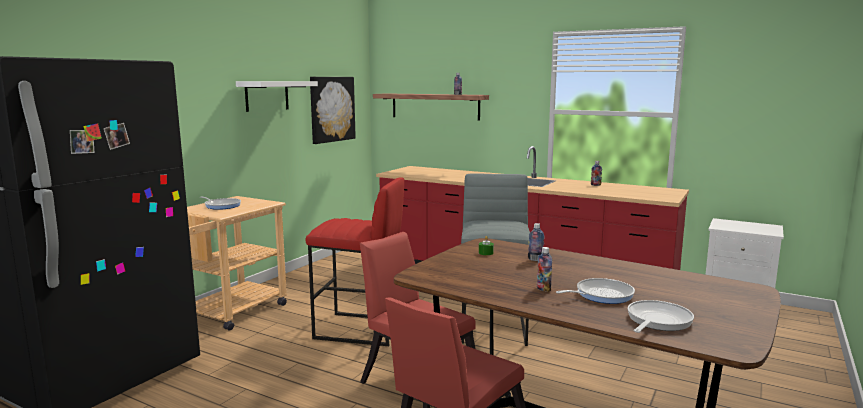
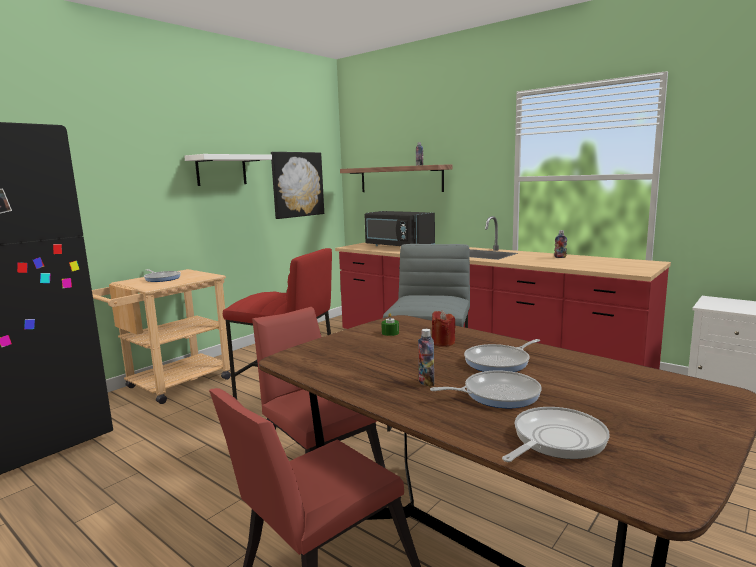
camera: 10 degrees right, 0 degrees up
(438, 173) = (397, 246): none -> black microwave
(535, 259) = (443, 342): bottle -> red candle
(589, 273) = (499, 362): none -> frying pan

